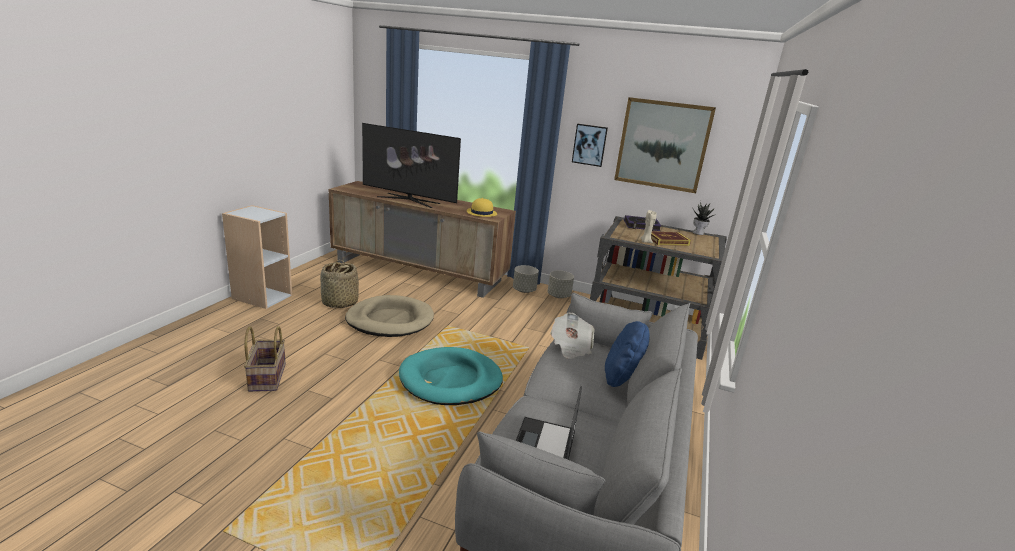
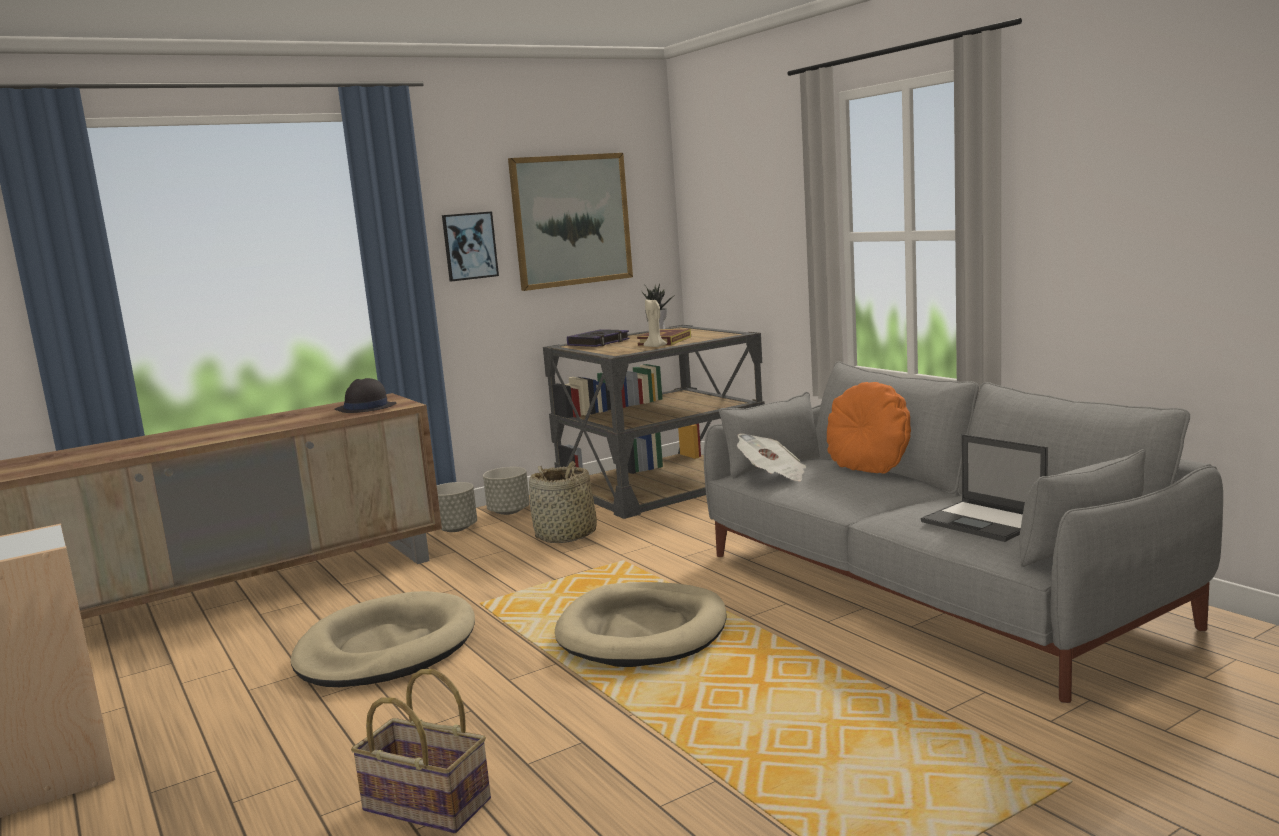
camera: 50 degrees left, 10 degrees down
(339, 302) = (235, 688): basket -> basket (566, 535)
(408, 200) = (199, 439): television -> none
(451, 380) = (643, 631): turquoise dog bed -> beige dog bed
(481, 213) = (365, 408): yellow hat -> black hat
(620, 379) = (869, 469): blue pillow -> orange pillow

